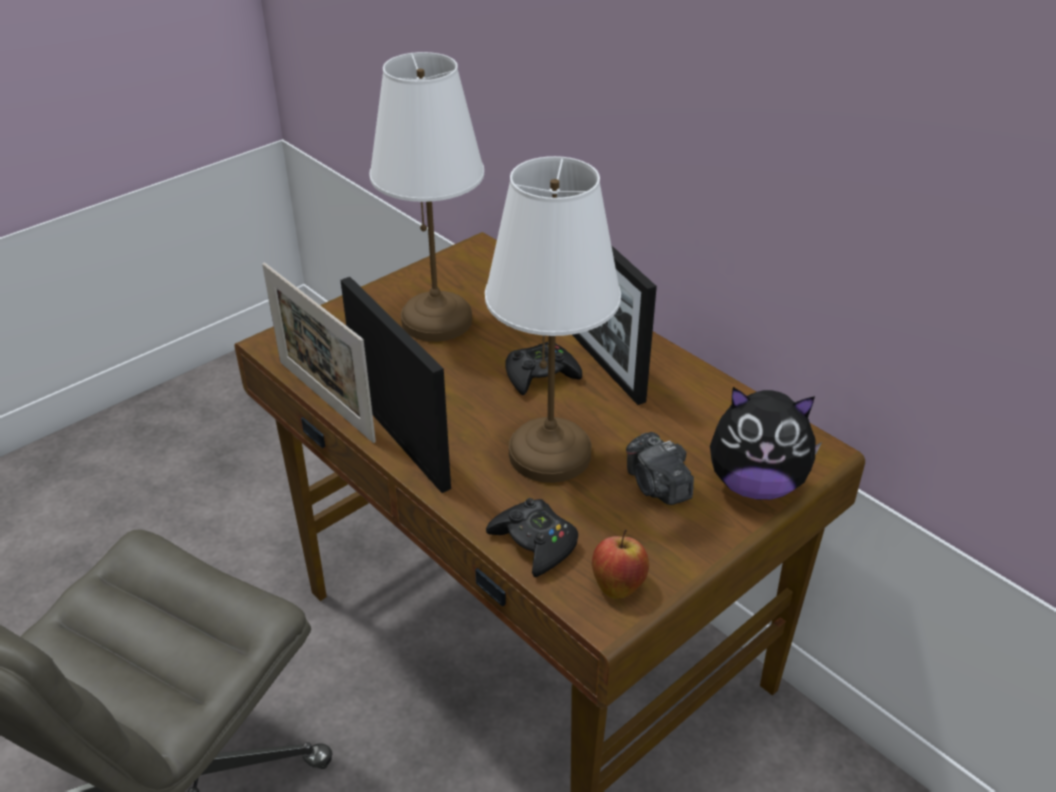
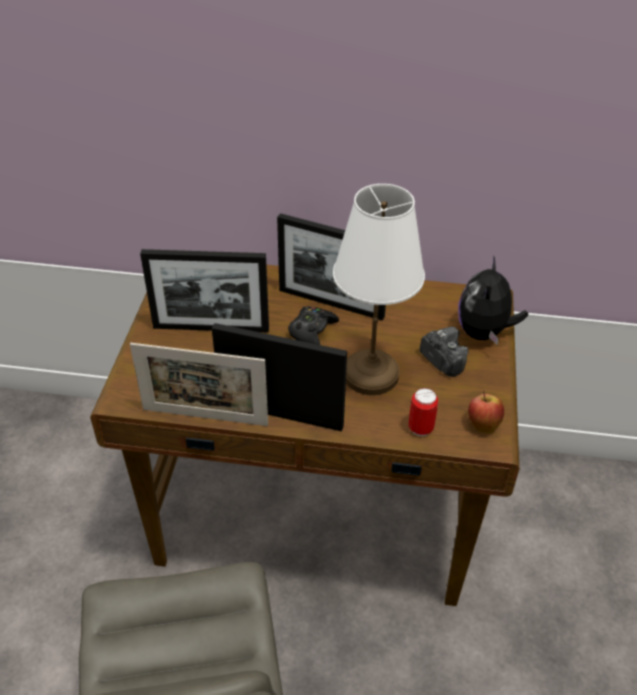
camera: 40 degrees left, 5 degrees up
(438, 320) = (211, 328): white table lamp -> picture frame
(534, 543) = (420, 428): black game controller -> can
(657, 486) = (442, 360): camera -> camera turned 150 degrees counterclockwise
(755, 484) = (484, 332): plush toy -> plush toy turned 135 degrees clockwise

